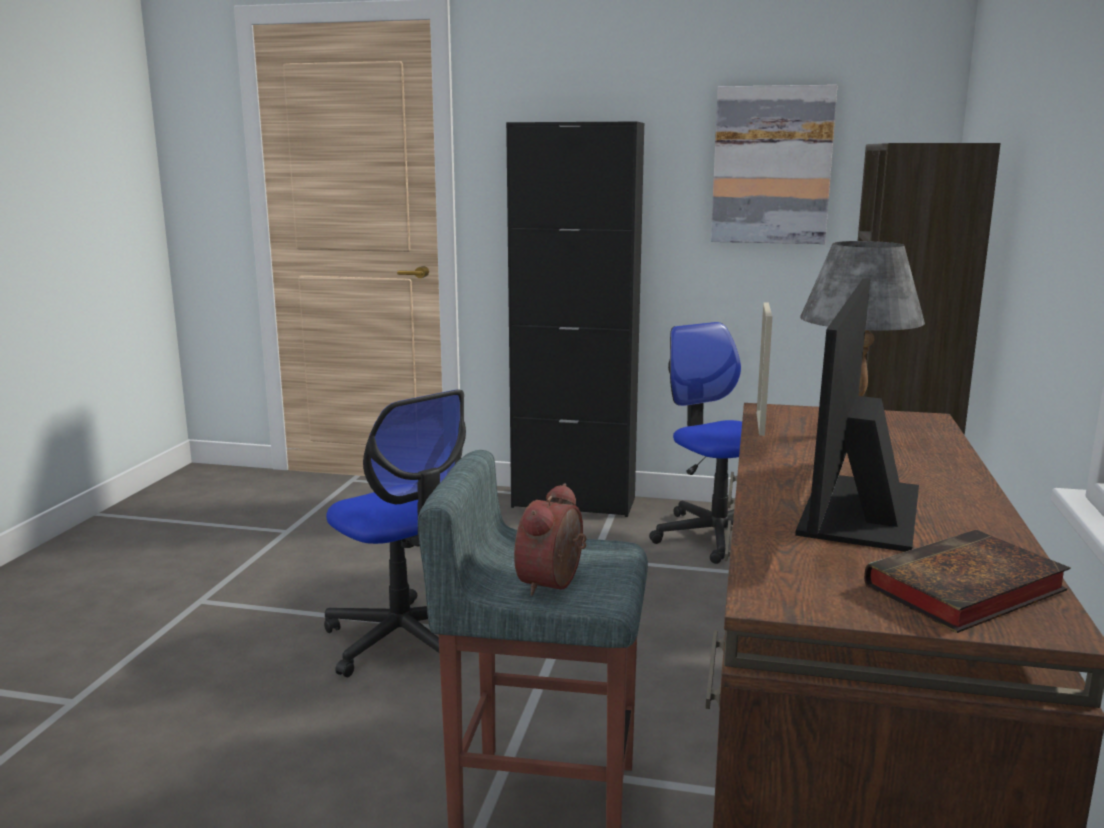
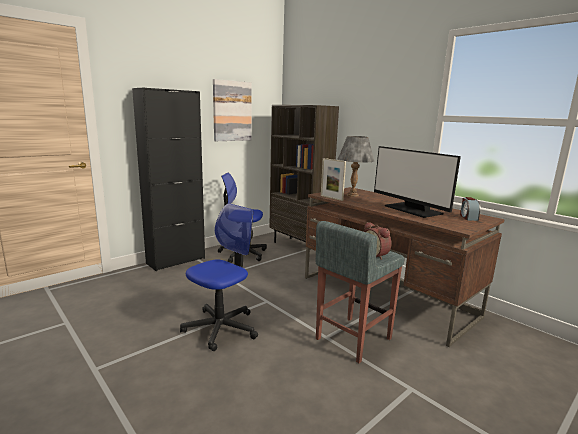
camera: 55 degrees left, 0 degrees up
(404, 638) = (221, 328): office chair -> office chair turned 45 degrees counterclockwise
(963, 591) = (468, 217): book -> alarm clock

